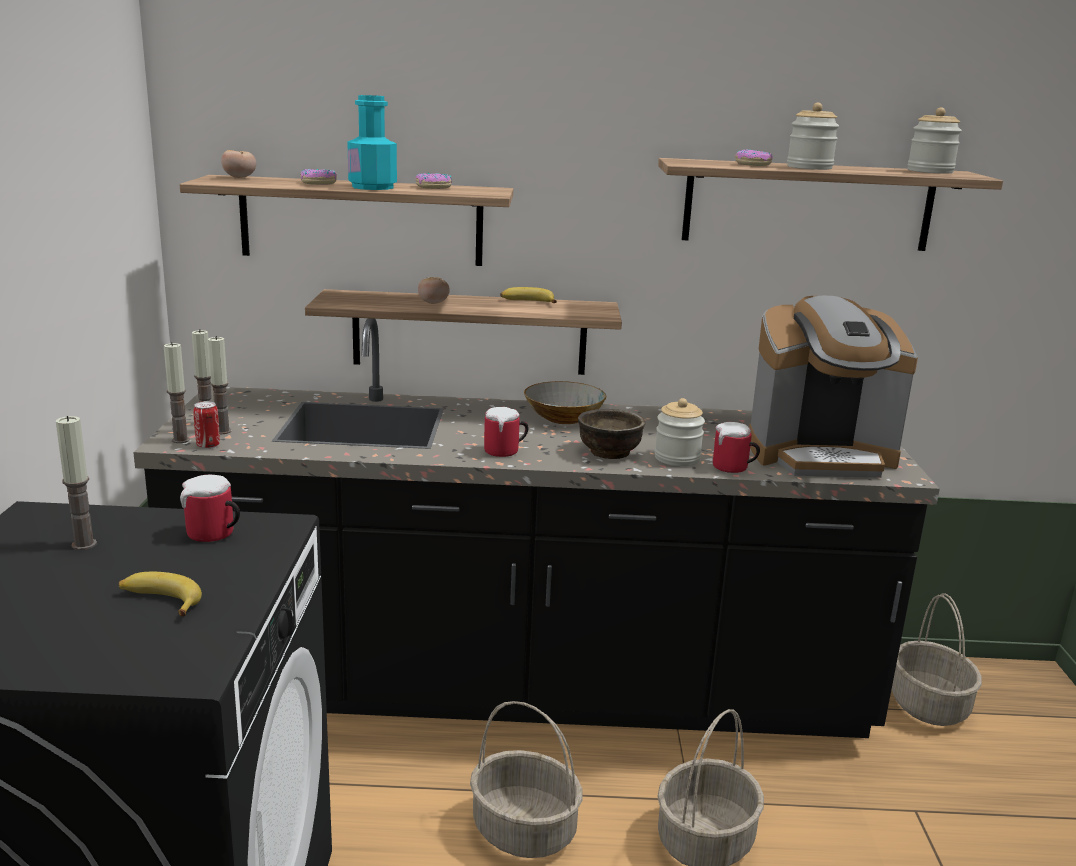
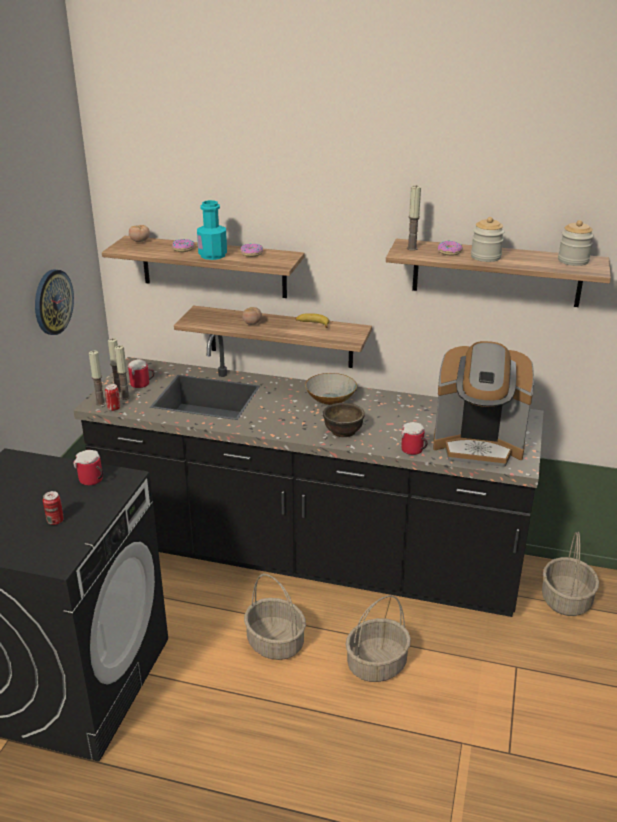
camera: 15 degrees right, 10 degrees up
(84, 544) = (29, 481): candle -> candle (412, 248)
(95, 259) = (52, 302): none -> wall clock
(160, 601) = (55, 521): banana -> can
(506, 451) = (280, 426): mug -> mug (142, 384)
(677, 458) = (383, 439): jar -> none

